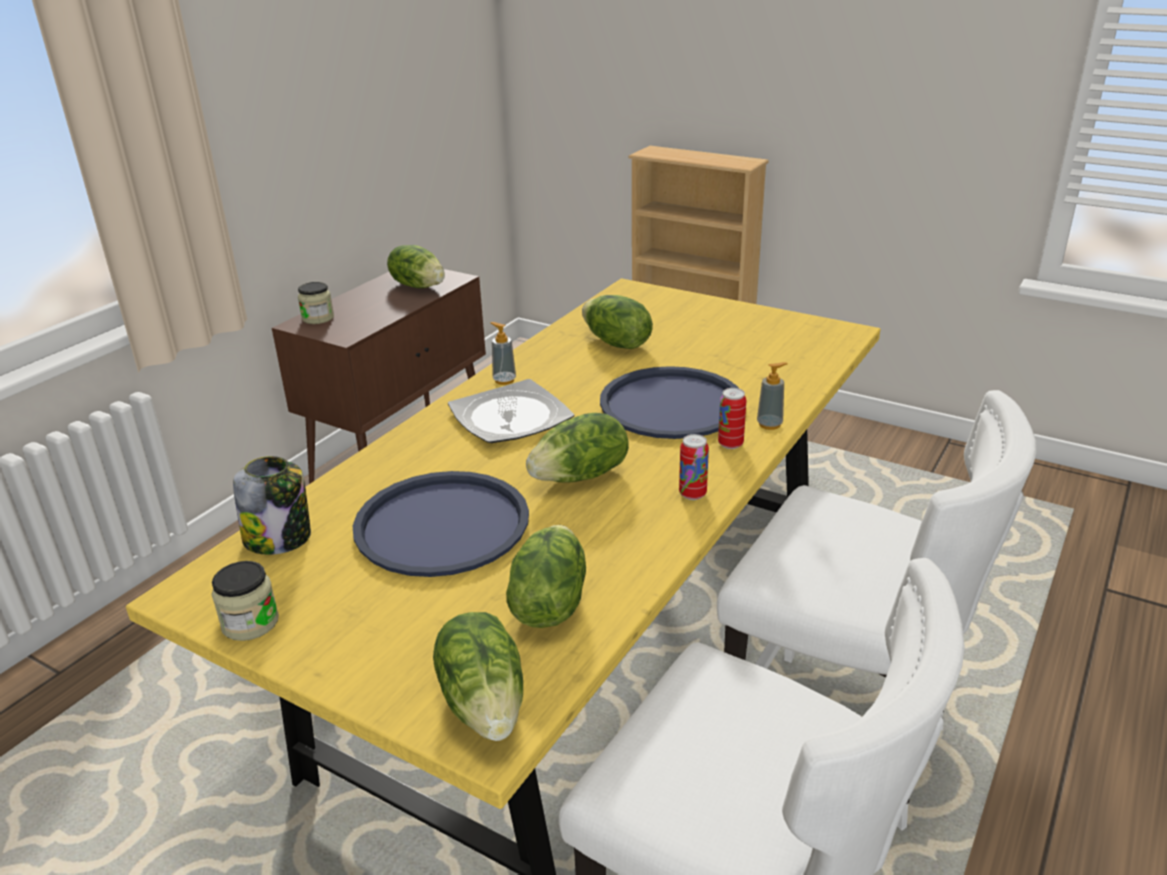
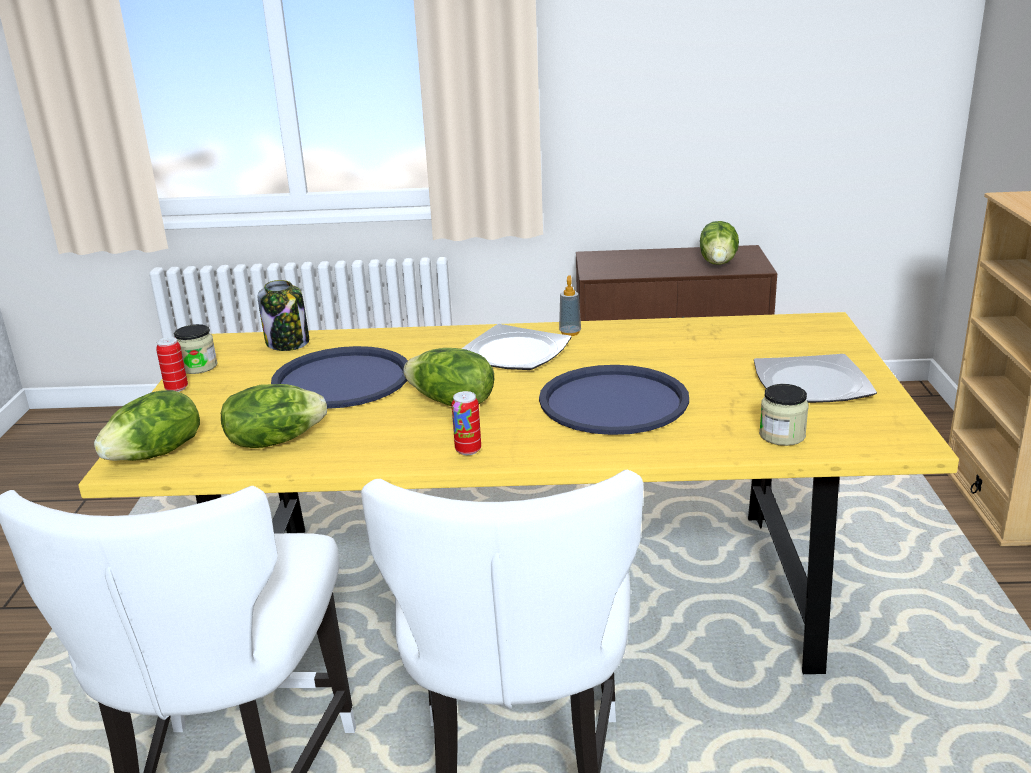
camera: 60 degrees right, 5 degrees down
(318, 318) = (610, 256): jar -> jar (782, 435)
(616, 343) = (699, 349): lettuce -> none
(727, 328) = (810, 383): none -> plate
(730, 444) = (572, 444): can -> can (176, 388)
(769, 424) = (631, 452): soap dispenser -> none

